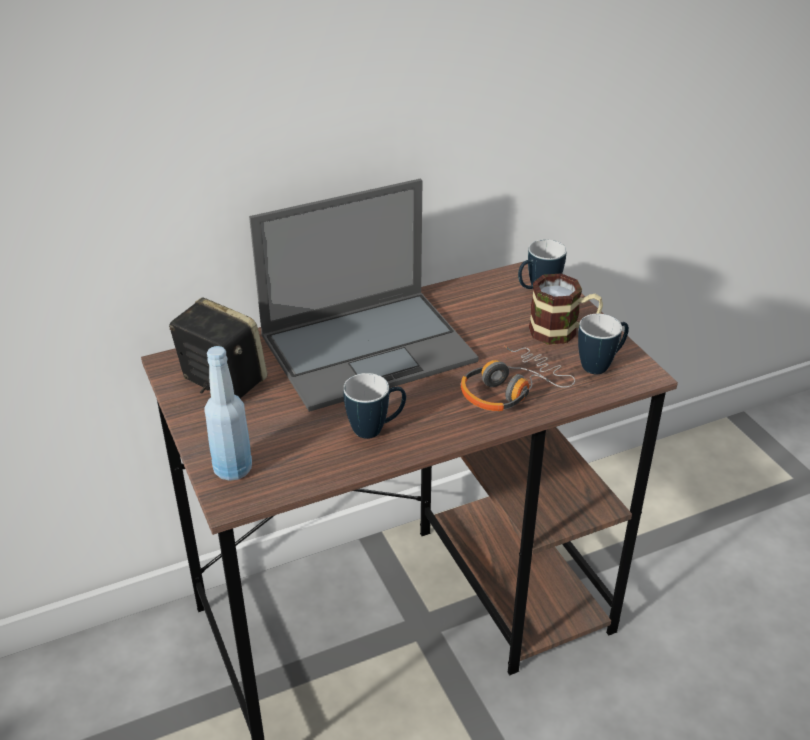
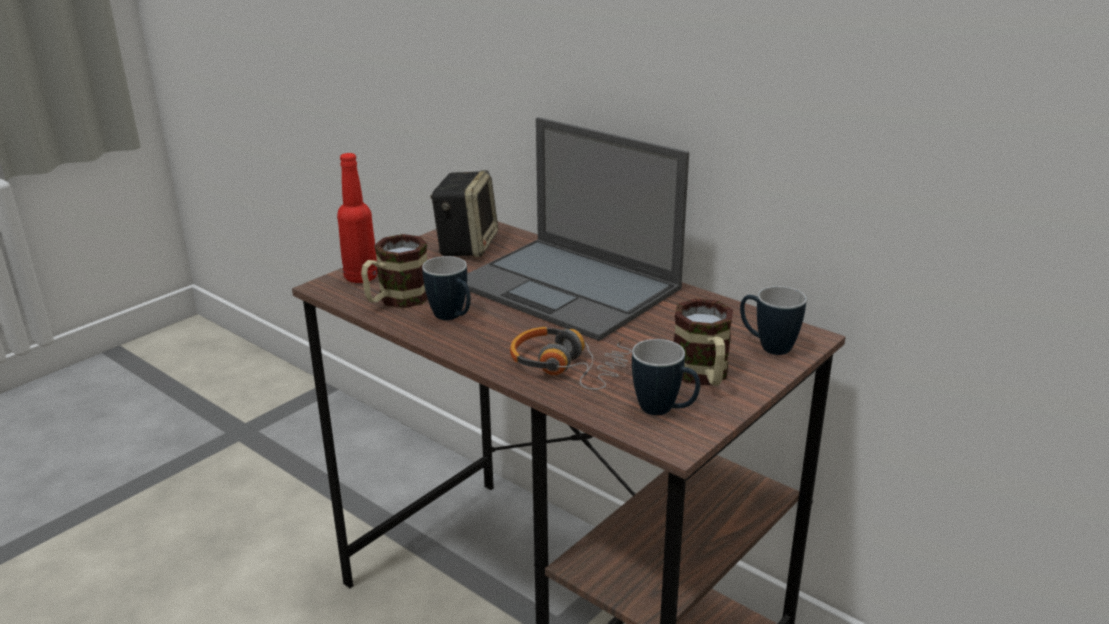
camera: 65 degrees right, 10 degrees down
(233, 469) = (361, 277): blue bottle -> red bottle
(309, 456) = (396, 300): none -> mug

